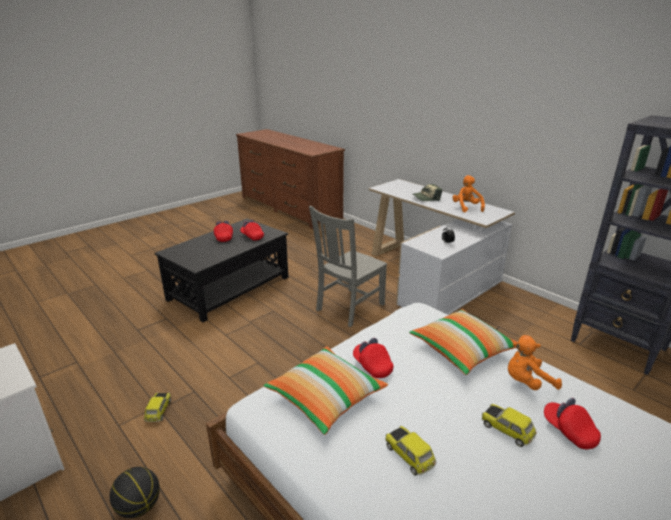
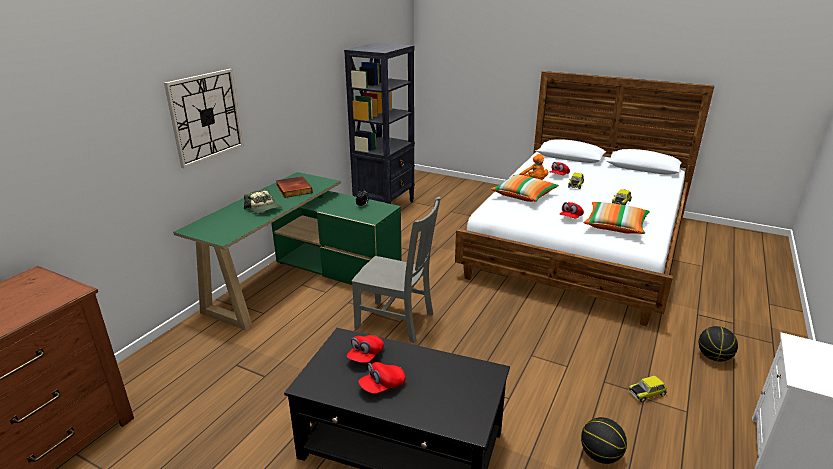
camera: 110 degrees left, 0 degrees up
(144, 355) = (600, 455): none -> basketball
(431, 276) = (301, 280): white desk -> green desk
(445, 118) = (206, 116): none -> wall clock
(466, 207) = (293, 189): orange plush toy -> book

